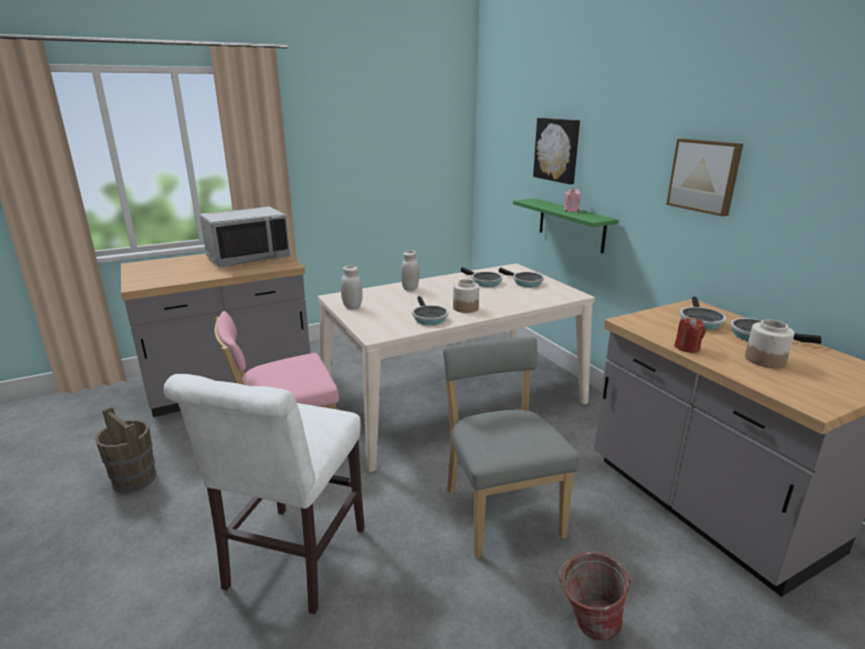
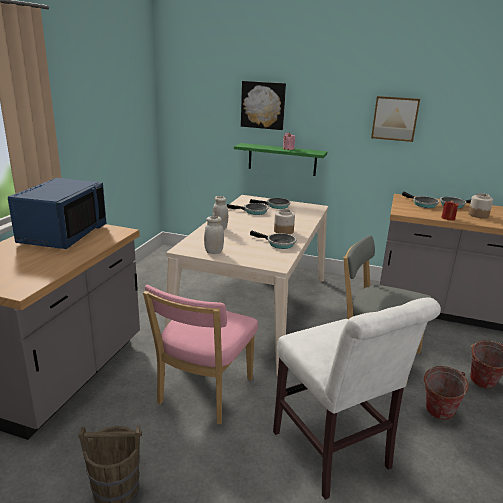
camera: 45 degrees left, 0 degrees up
(248, 257) = (62, 234): grey microwave -> blue microwave
(457, 608) = (436, 414): none -> bucket

